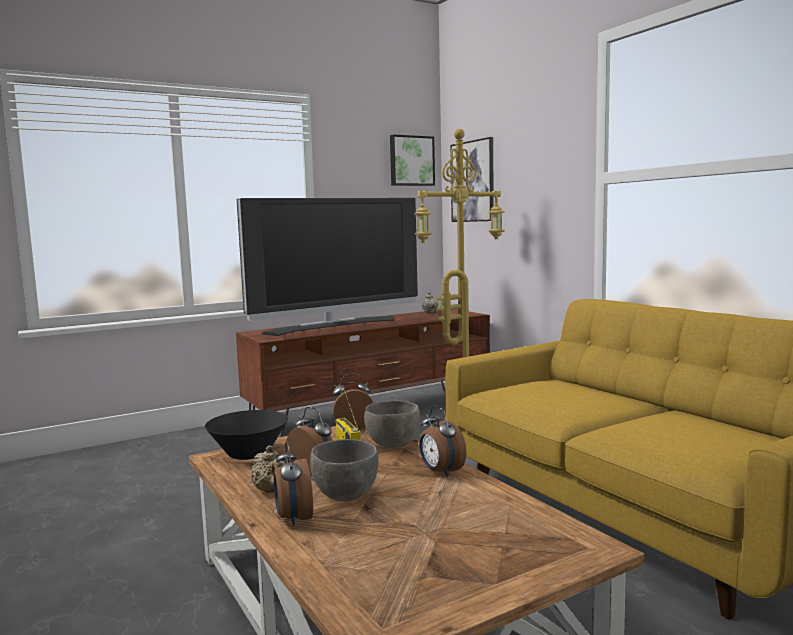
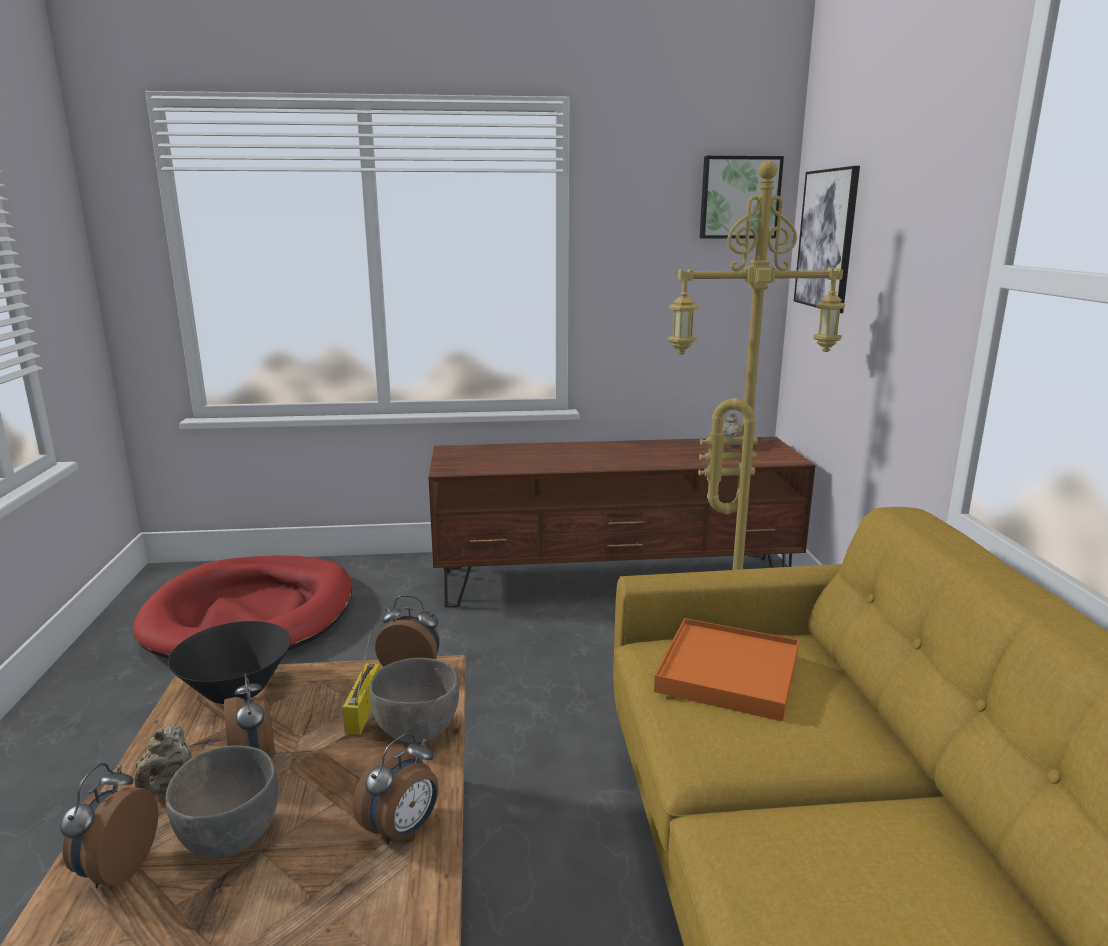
camera: 25 degrees right, 10 degrees up
(119, 475) = (252, 615): none -> red dog bed
(333, 326) = (561, 454): television -> none
(440, 472) = (403, 830): alarm clock -> alarm clock turned 135 degrees counterclockwise
(536, 391) = (728, 673): none -> orange tray

